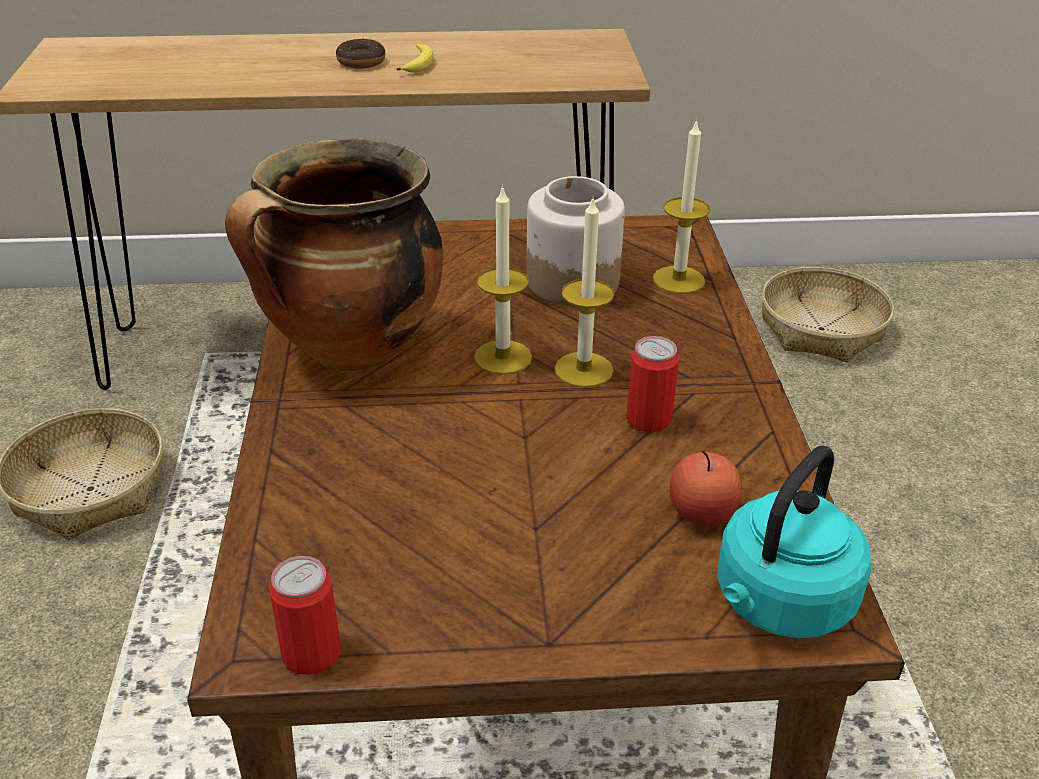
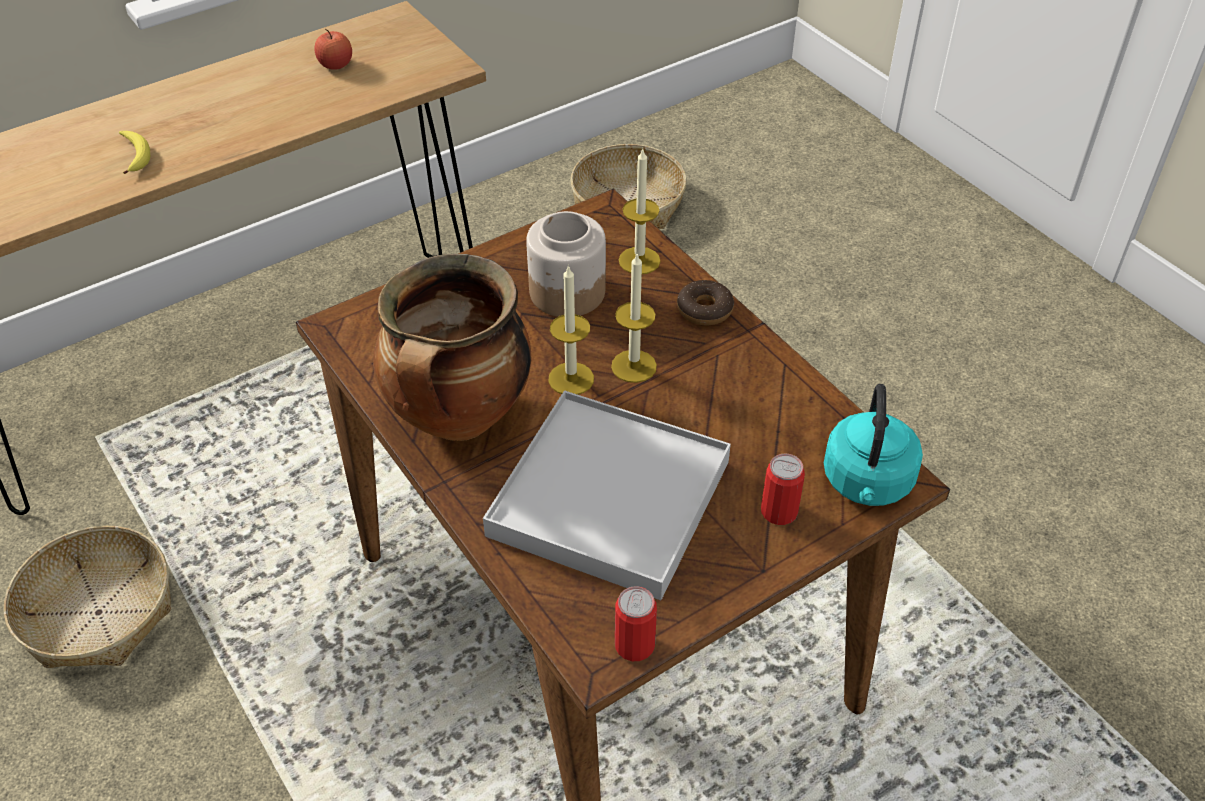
camera: 30 degrees left, 10 degrees up
(361, 62) = (202, 118): donut -> donut (704, 309)
(418, 64) = (260, 104): banana -> banana (135, 155)
(433, 484) = (609, 499): none -> white tray
(648, 419) = (705, 388): can -> can (779, 511)
(702, 512) = (784, 443): apple -> apple (336, 65)

